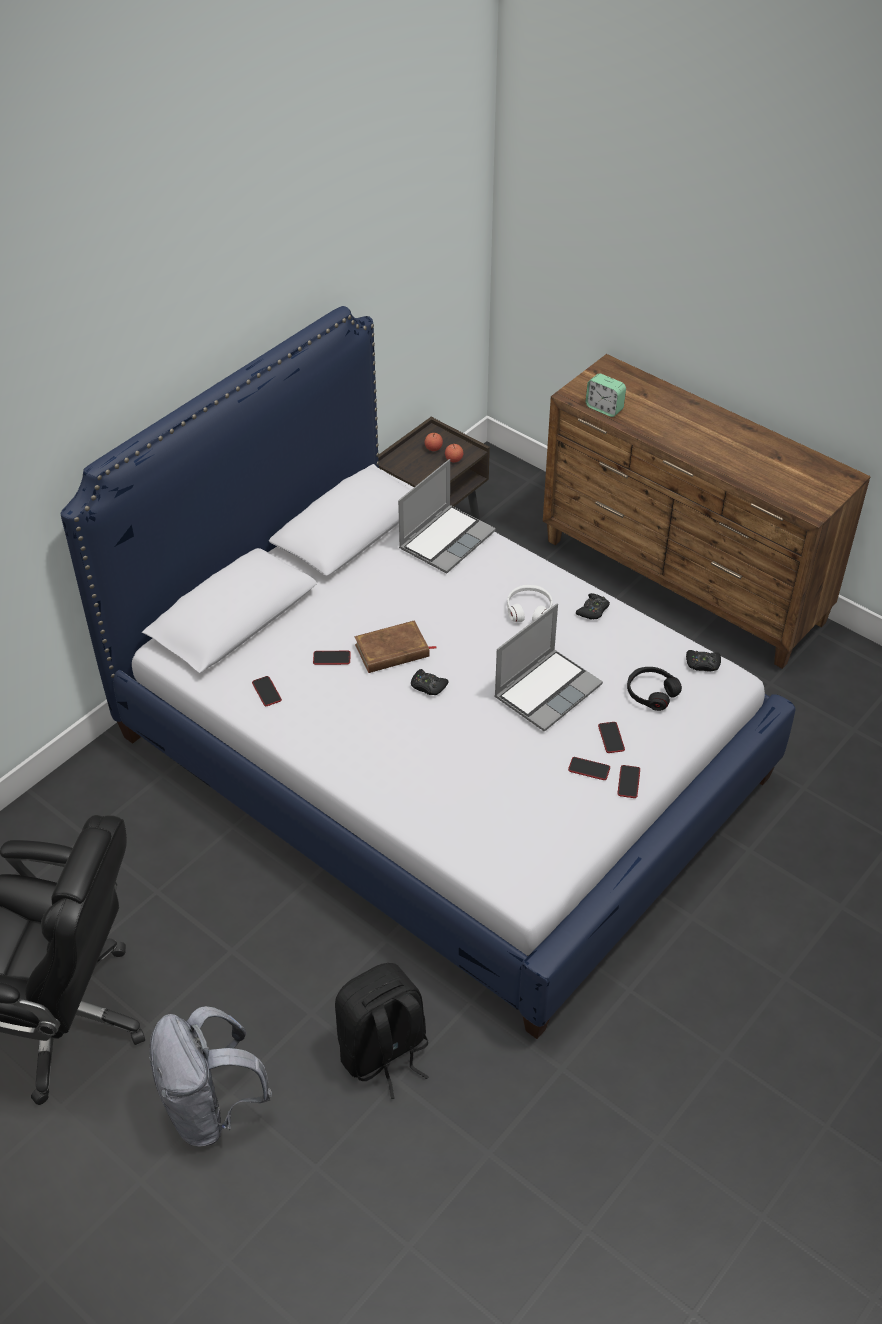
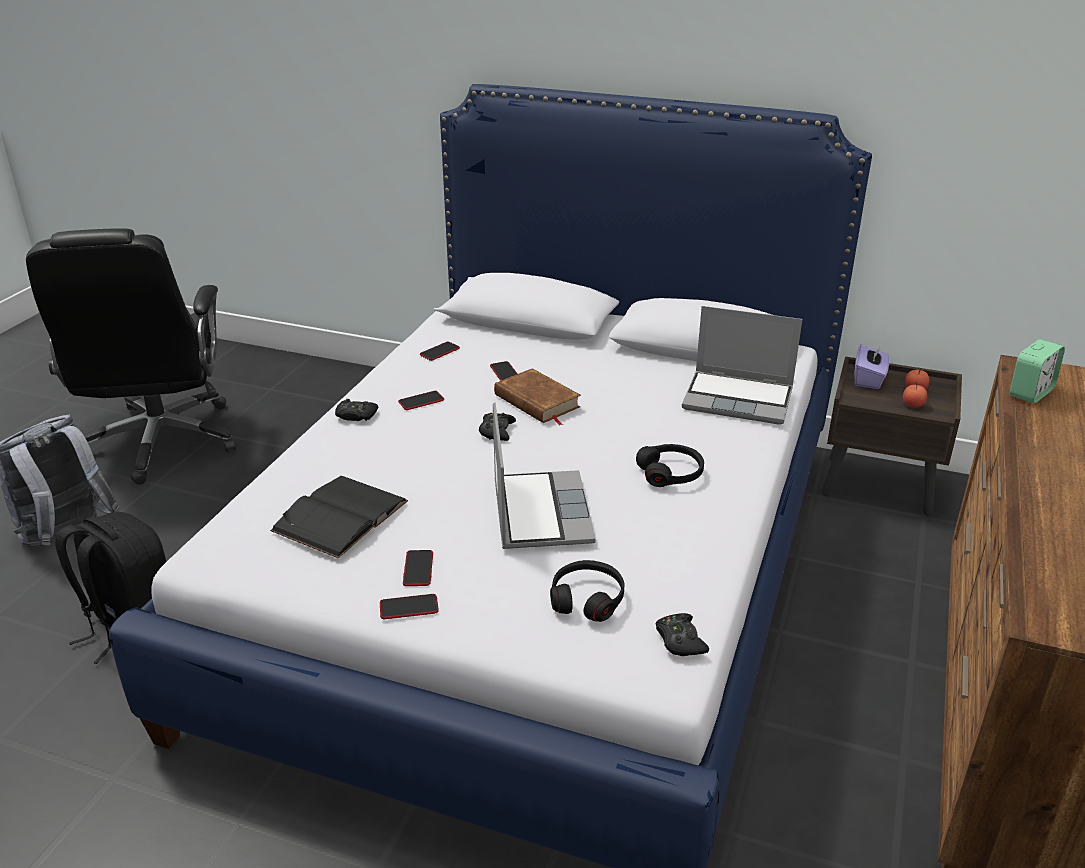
camera: 70 degrees right, 15 degrees down
(406, 464) = (869, 379): none -> purple tissue box
(511, 799) = (340, 516): none -> black book
(529, 609) = (670, 473): white headphones -> black headphones
(547, 690) = (539, 511): laptop -> laptop turned 120 degrees counterclockwise
(593, 610) = (710, 521): black game controller -> black game controller (356, 415)
(604, 408) = (1030, 393): alarm clock -> alarm clock turned 150 degrees counterclockwise
(611, 738) = (483, 578): phone -> phone (421, 401)

